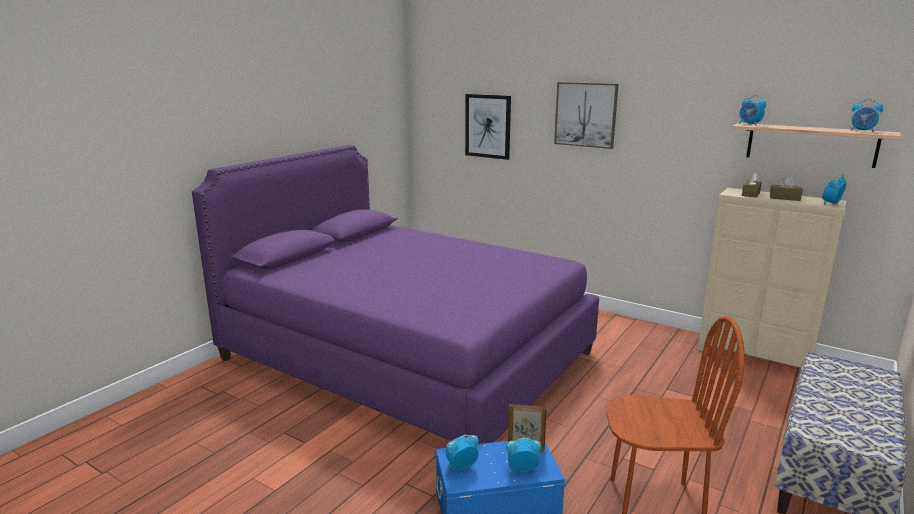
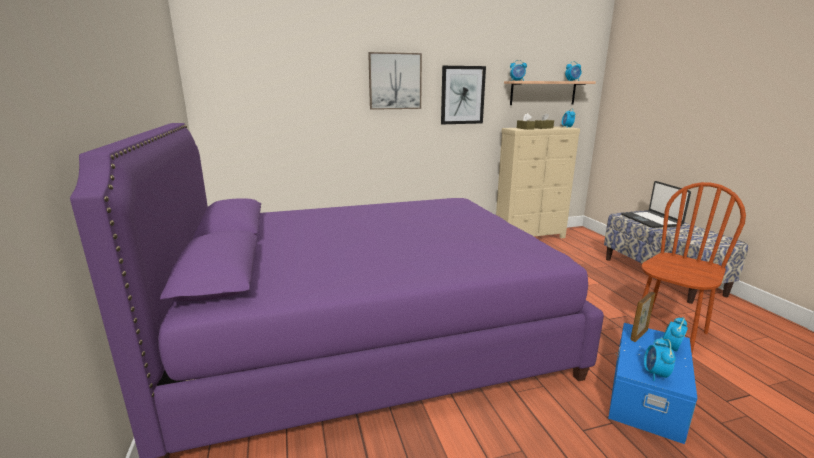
camera: 50 degrees left, 0 degrees up
(488, 126) = (296, 99): picture -> picture (462, 95)
(845, 381) = (651, 220): none -> laptop

